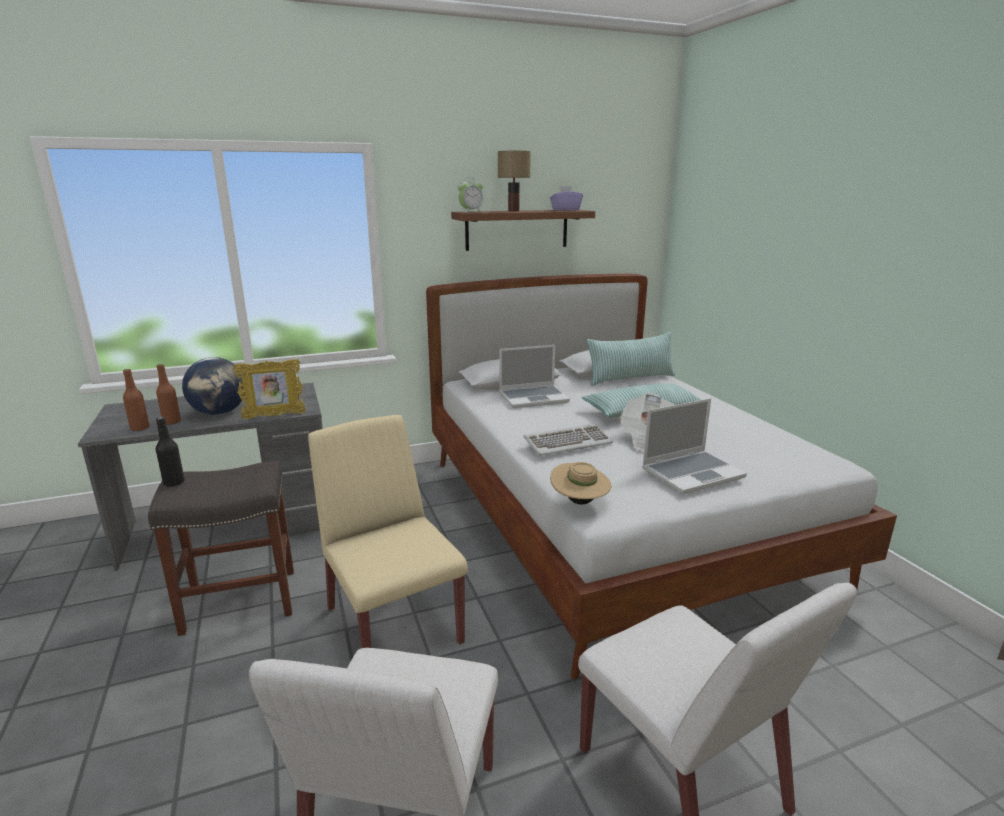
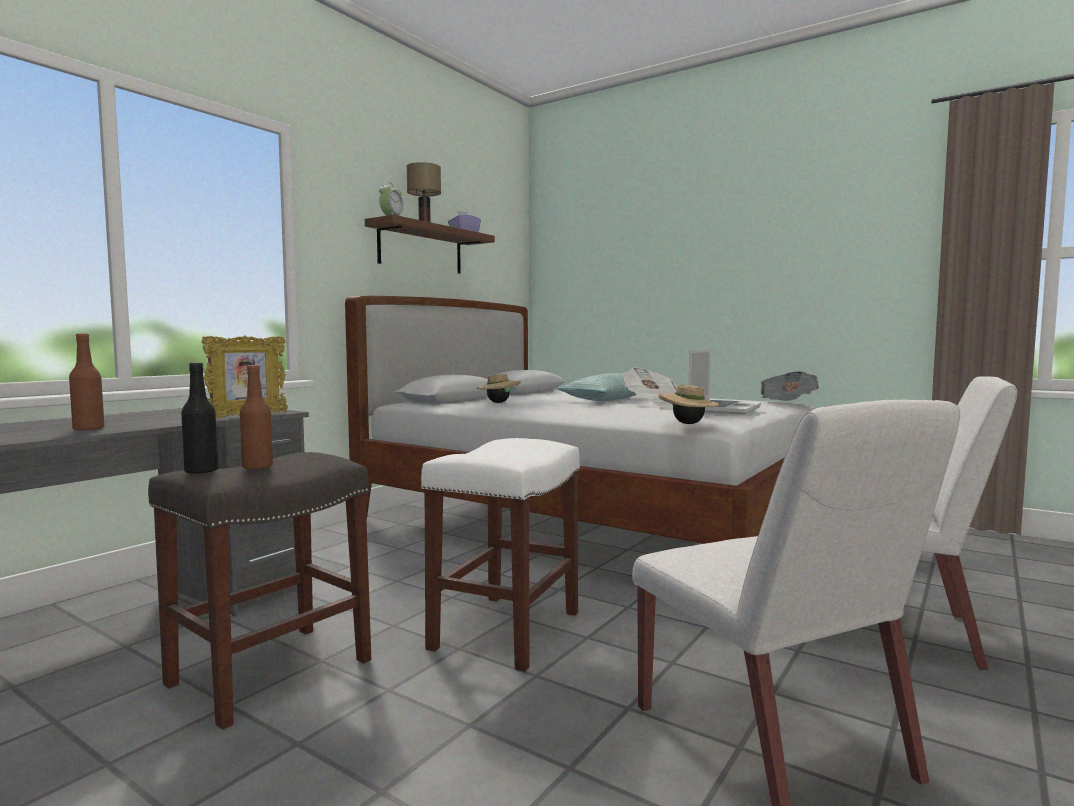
camera: 35 degrees left, 15 degrees down
(140, 428) = (41, 435): brown bottle -> brown bottle (257, 467)
(219, 413) = (152, 421): globe -> none
(392, 624) = (506, 629): beige chair -> white stool
(534, 398) = (498, 402): laptop -> beige hat
(567, 442) = (598, 409): keyboard -> none
(630, 378) = (553, 392): pillow -> none
(828, 467) = (788, 403): none -> newspaper

